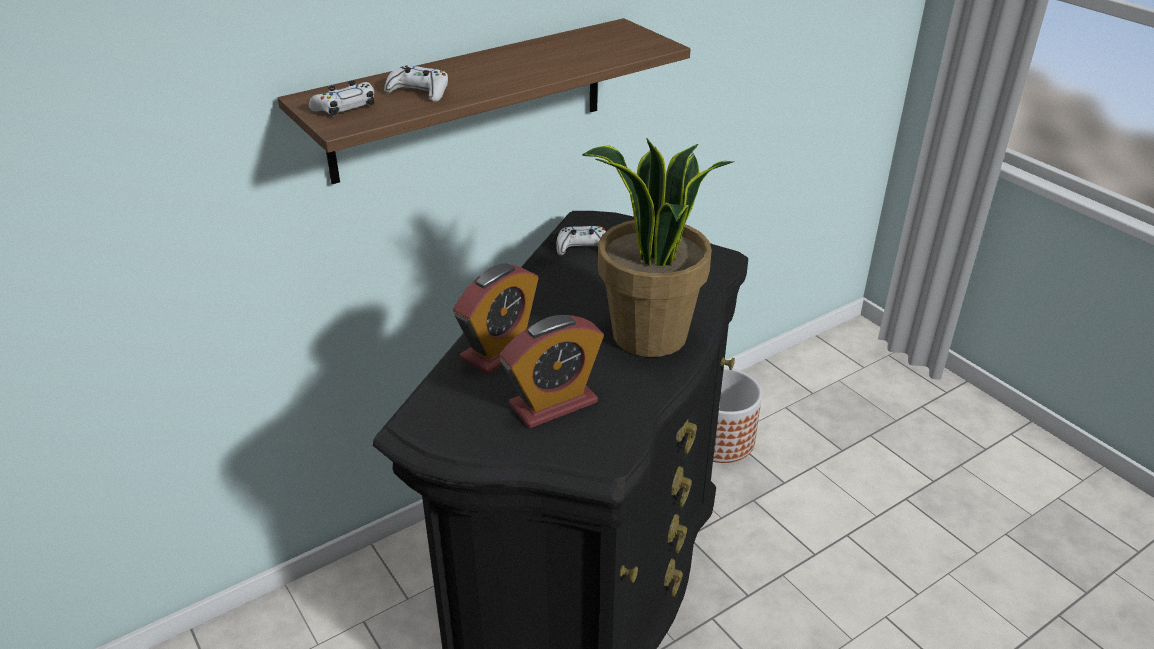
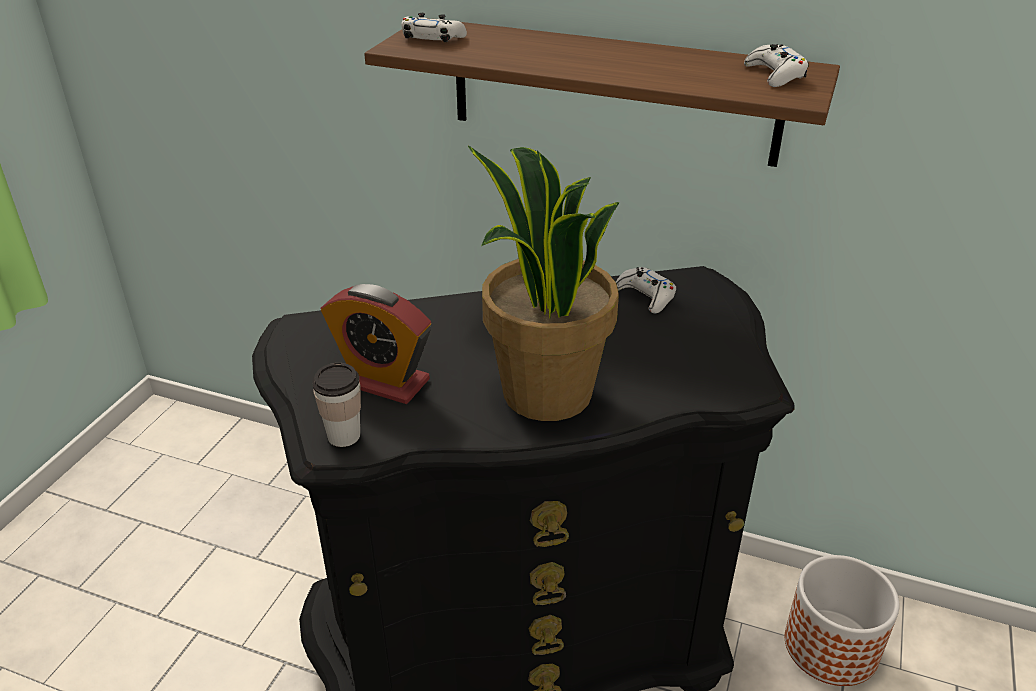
camera: 55 degrees right, 0 degrees up
(419, 92) = (502, 49): white game controller -> white game controller (775, 75)
(500, 350) = (431, 322): alarm clock -> none
(604, 448) = (344, 435): none -> cup

